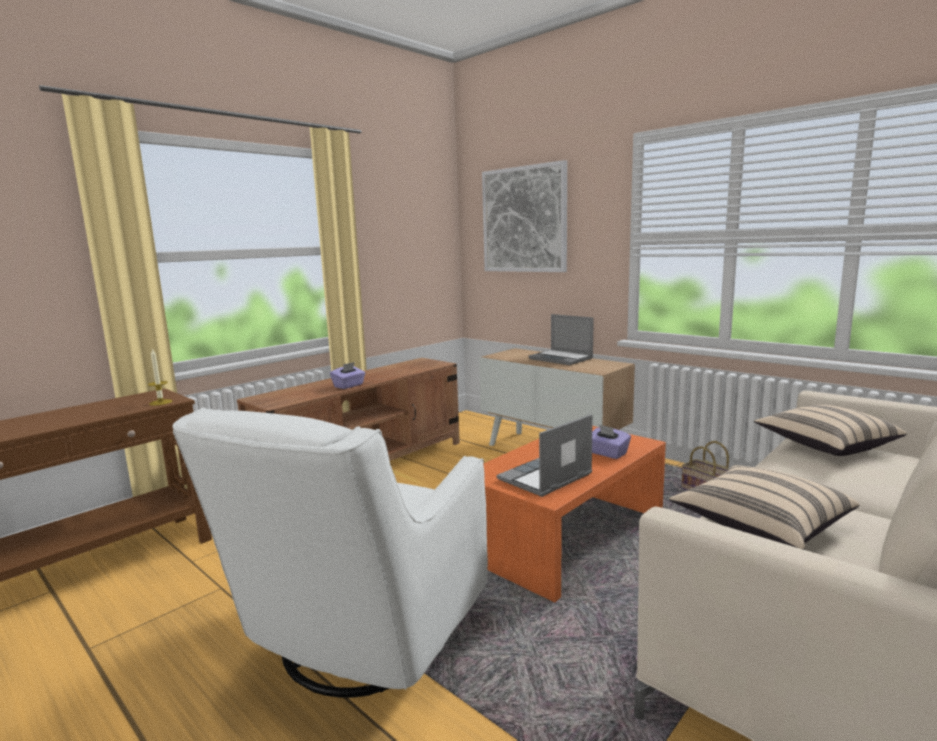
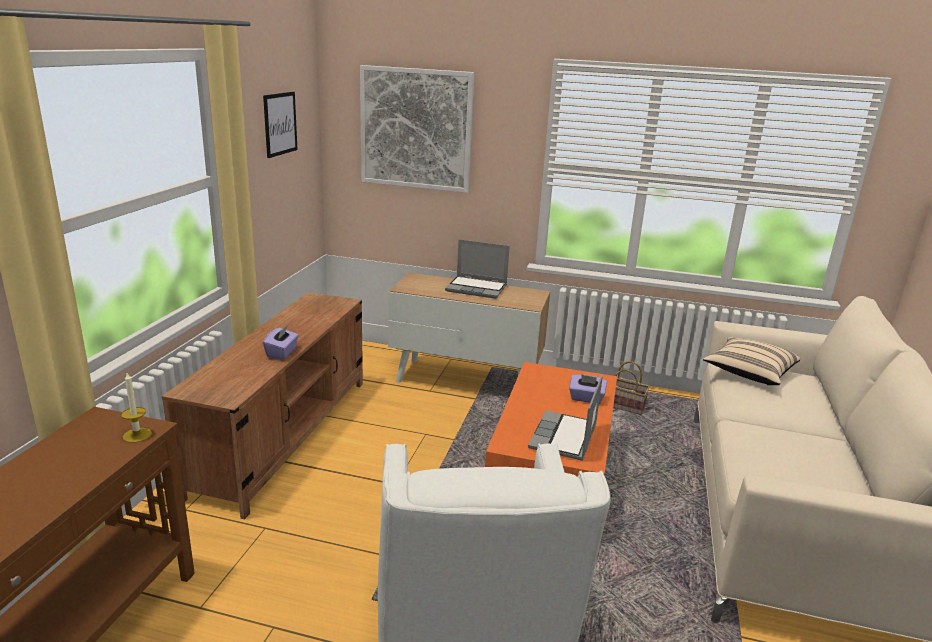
camera: 30 degrees left, 10 degrees up
(406, 218) = (280, 124): none -> picture
(760, 526) = (777, 465): beige pillow -> none

